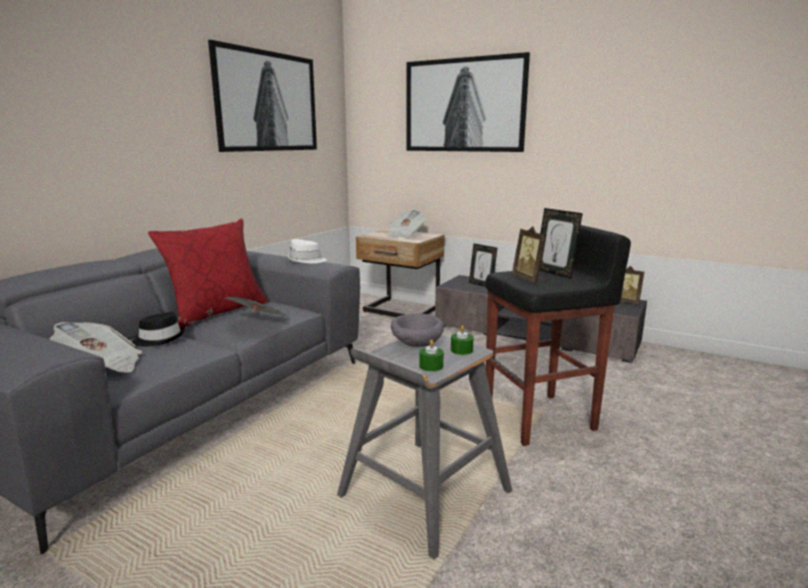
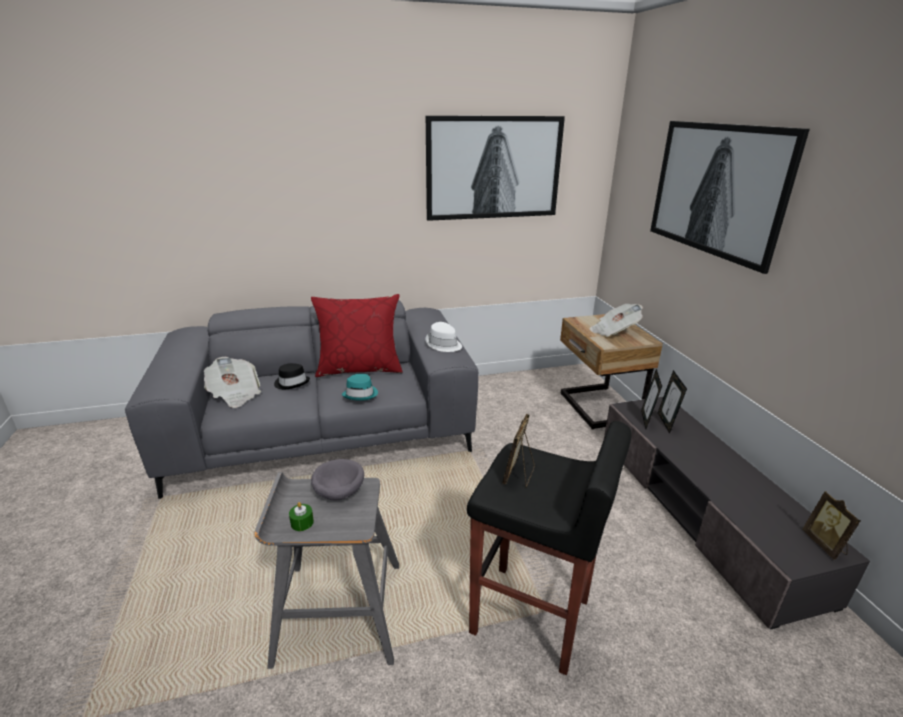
camera: 45 degrees right, 10 degrees up
(259, 322) = (361, 394): newspaper -> turquoise hat
(461, 350) = (352, 520): green candle -> none
(554, 273) = (566, 479): picture frame -> picture frame (646, 420)

